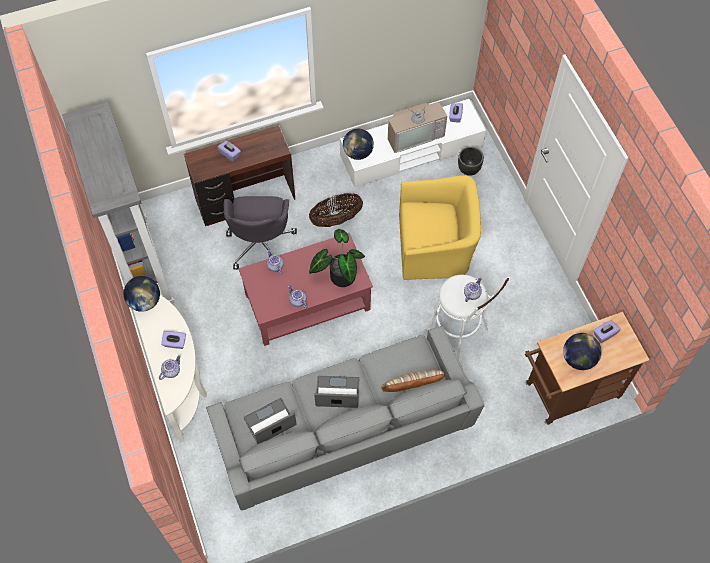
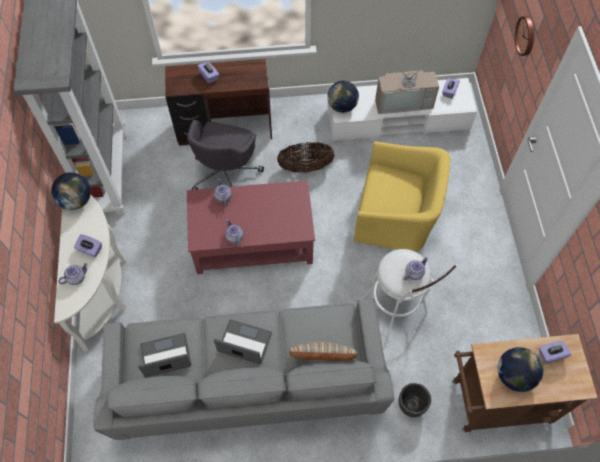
camera: 15 degrees right, 0 degrees up
(339, 275) = (284, 221): potted plant -> none
(468, 170) = (450, 148): black planter -> black planter (411, 405)
(518, 59) = (526, 36): none -> wall clock

